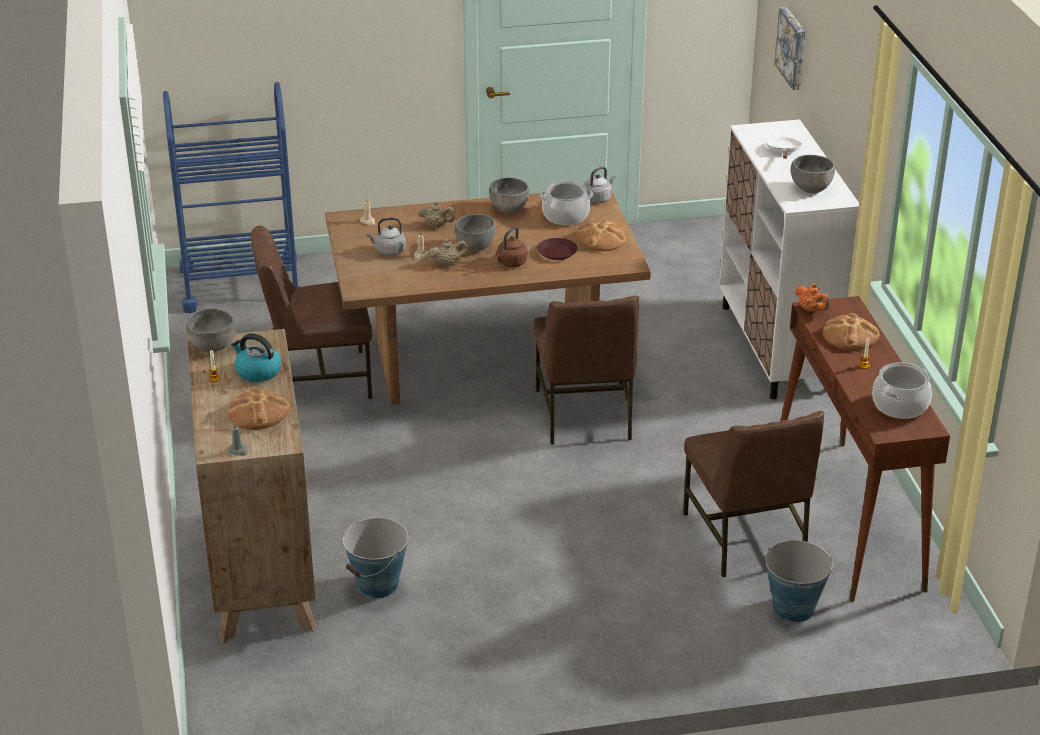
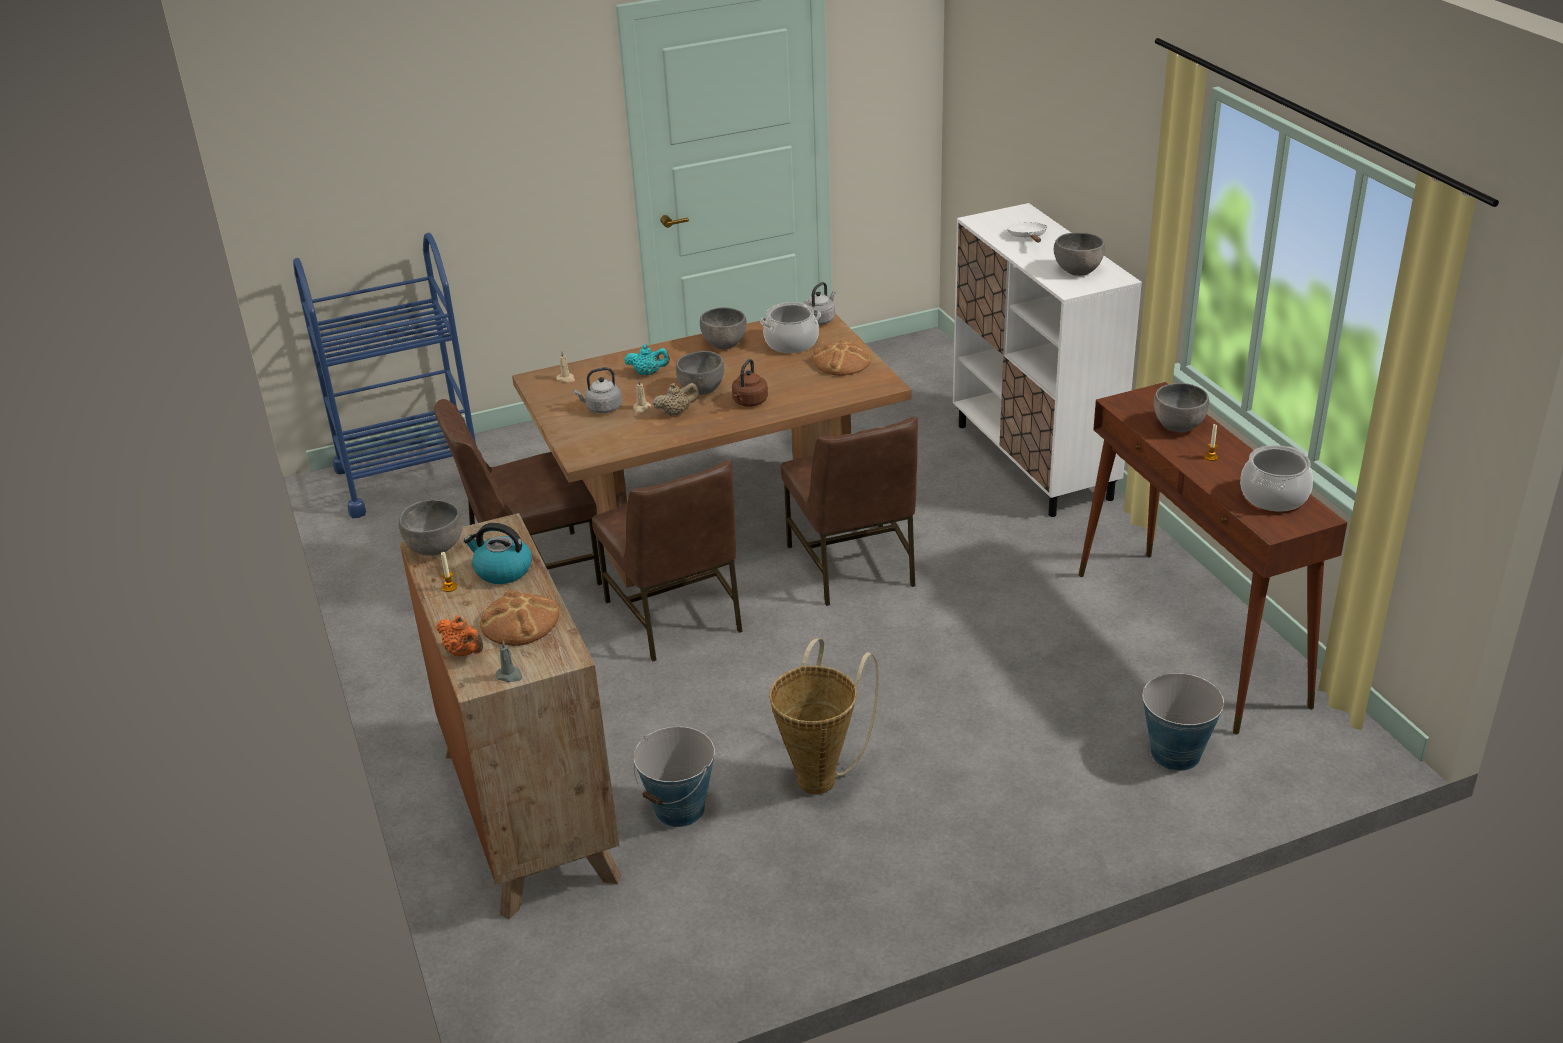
camera: 10 degrees left, 0 degrees up
(437, 226) = (648, 373): beige teapot -> turquoise teapot
(498, 578) = (821, 775): none -> basket
(557, 252) = (797, 383): brown plate -> none
(746, 538) = (1088, 679): brown chair -> brown chair (675, 617)
(793, 47) = (1006, 126): picture -> none
(811, 310) = (1121, 404): orange teapot -> orange teapot (464, 652)
(850, 336) = (1178, 426): bread -> grey bowl

